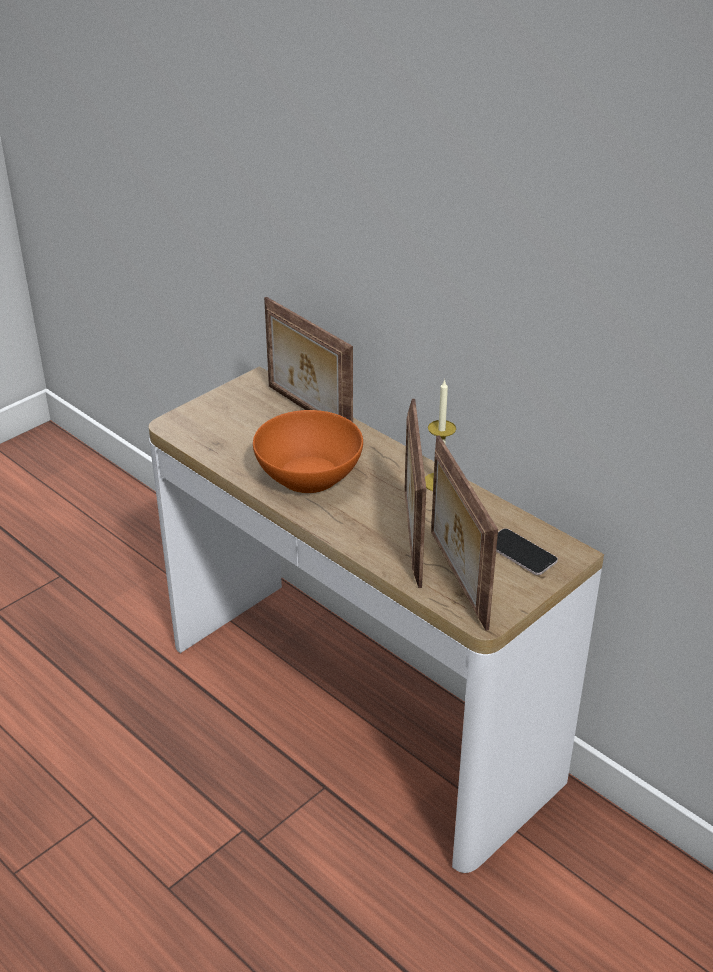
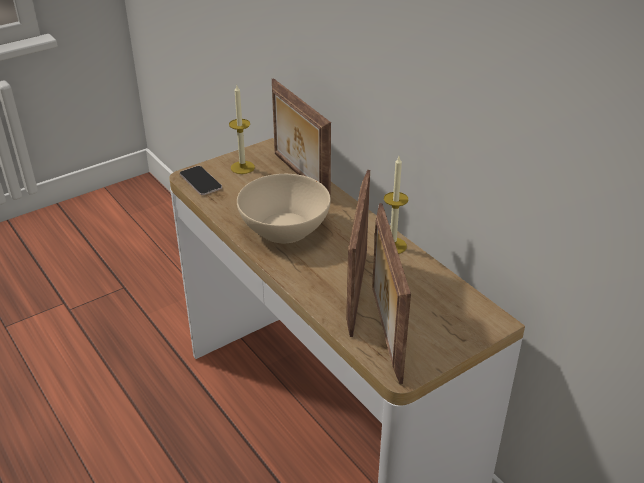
camera: 10 degrees right, 0 degrees up
(235, 407) = (242, 167): none -> candle
(309, 475) = (284, 228): orange bowl -> beige bowl
(521, 552) = (449, 315): phone -> phone (200, 181)

